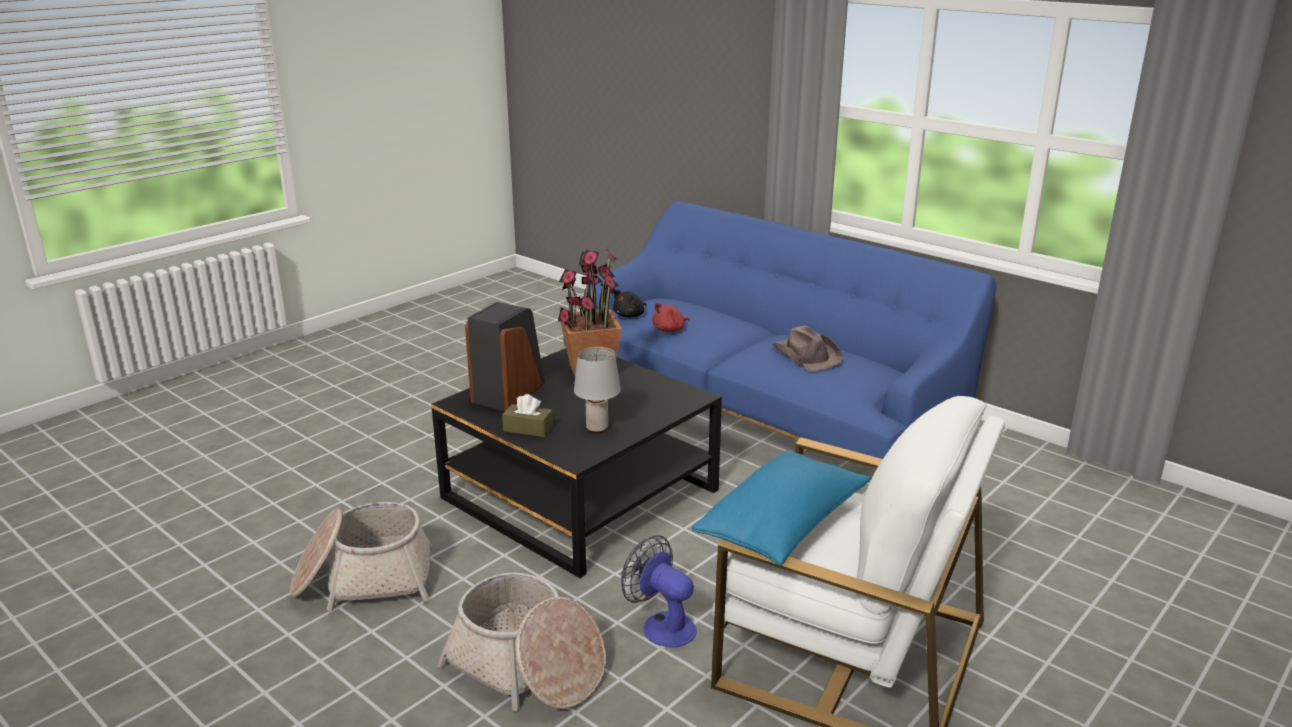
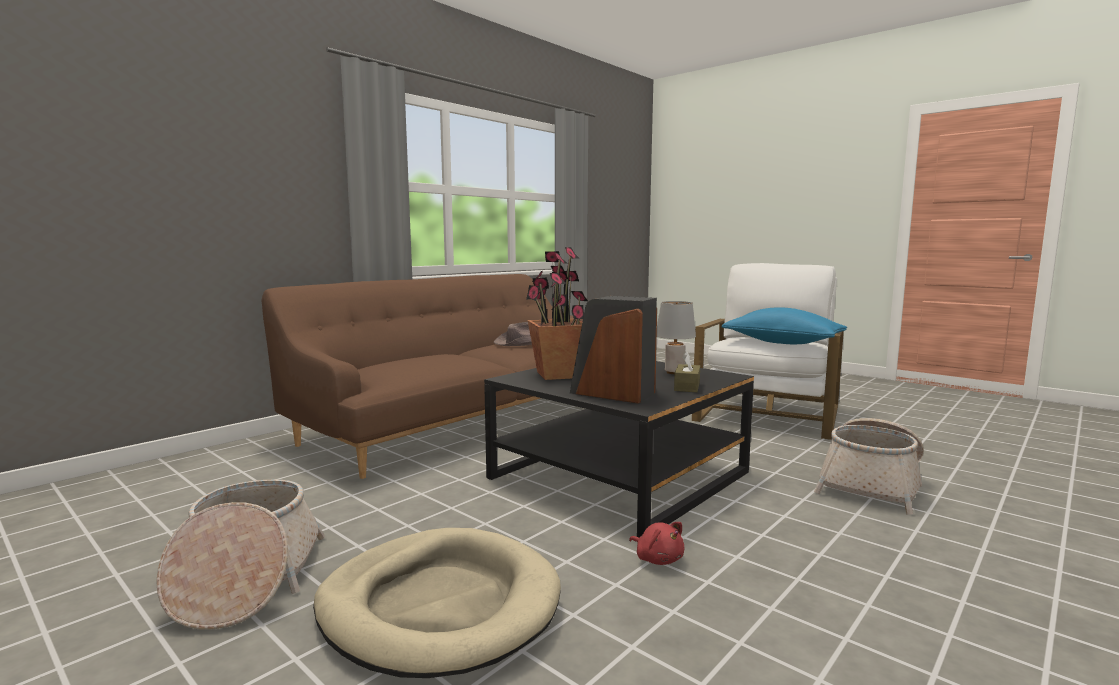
camera: 90 degrees left, 15 degrees down
(364, 579) = (828, 567): basket -> basket (246, 579)
(384, 426) = (440, 606): none -> beige dog bed
(630, 315) = (403, 374): black plush toy -> none
(661, 625) = (783, 449): fan -> none
(670, 330) = (452, 365): red plush toy -> red plush toy (658, 559)
(760, 406) = (465, 419): blue sofa -> brown sofa

